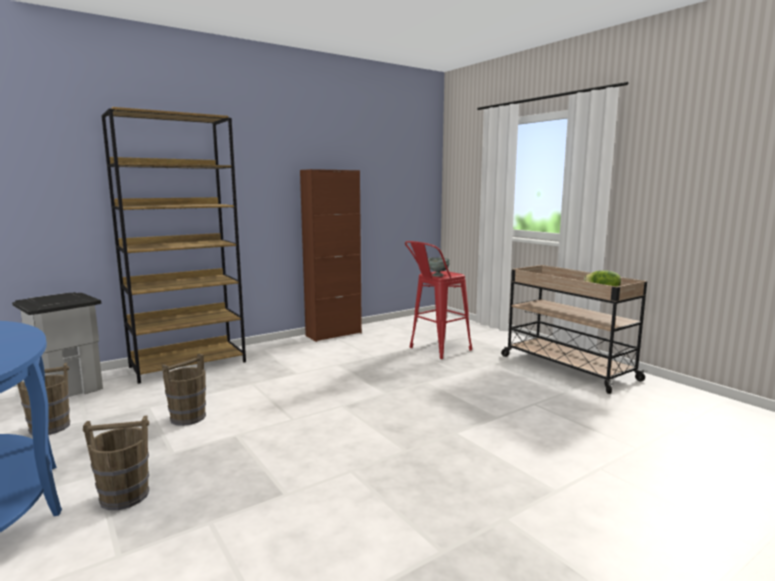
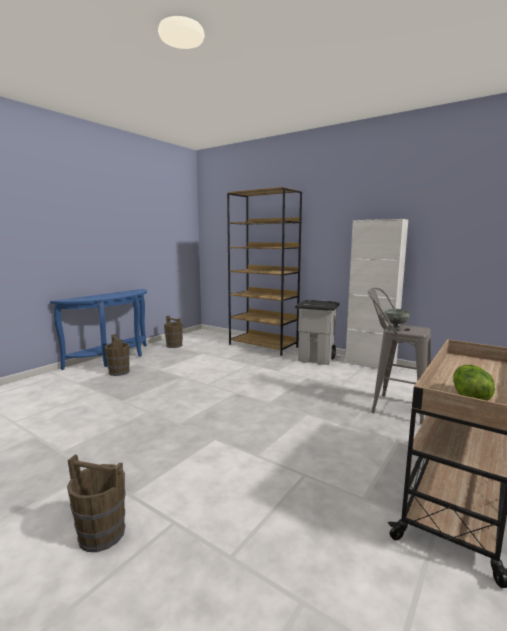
camera: 70 degrees right, 0 degrees up
(69, 390) = (212, 337): grey trash can -> grey trash can (317, 359)
(187, 418) = (195, 363): brown bucket -> brown bucket (101, 534)
(333, 334) = (370, 364): brown cabinet -> white cabinet
(435, 350) = (393, 407): red stool -> grey stool

